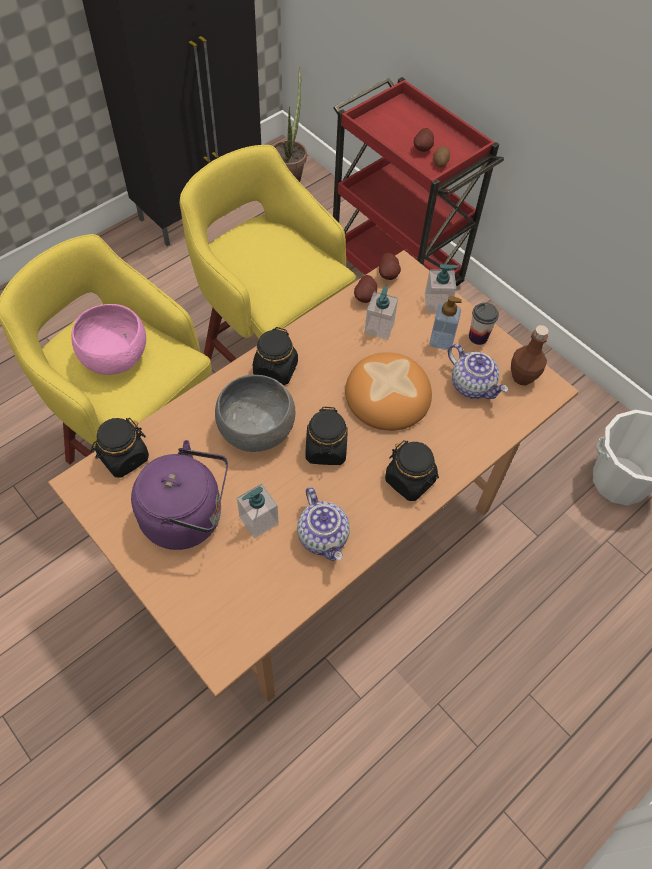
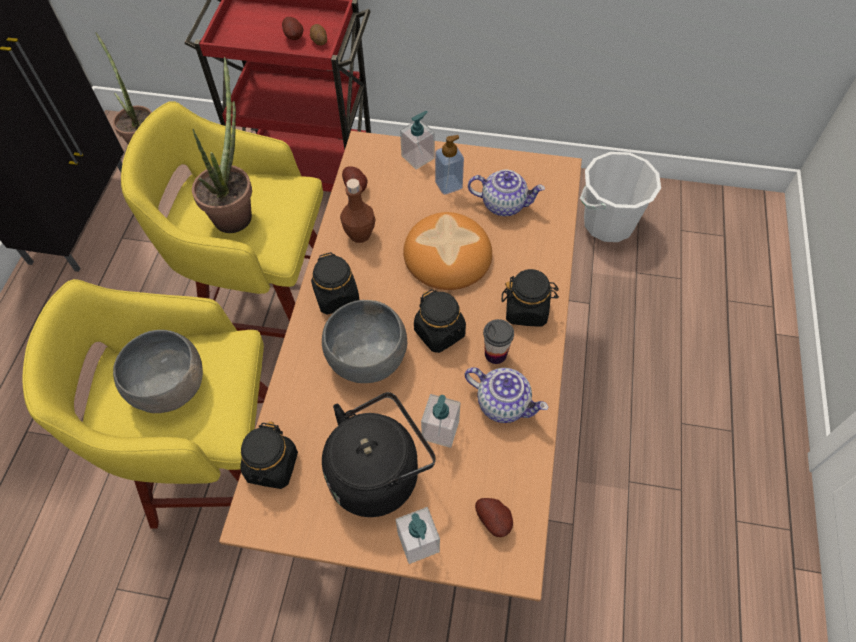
camera: 35 degrees left, 0 degrees up
(114, 356) = (169, 386): pink bowl -> grey bowl
(188, 517) = (378, 473): purple kettle -> black kettle
(268, 261) = (236, 211): none -> potted plant
(379, 327) = (390, 206): soap dispenser -> soap dispenser (418, 542)
(389, 274) = (358, 158): potato -> potato (495, 520)
(478, 337) = (473, 164): cup -> cup (495, 354)
(522, 377) = (533, 174): brown bottle -> brown bottle (360, 234)

